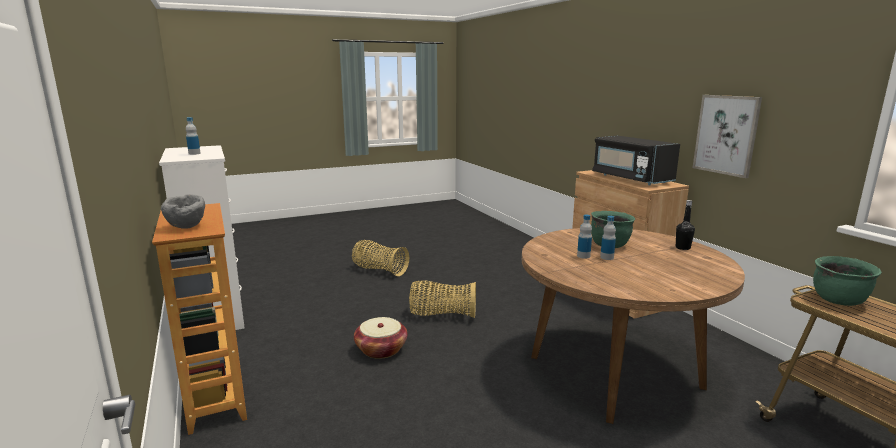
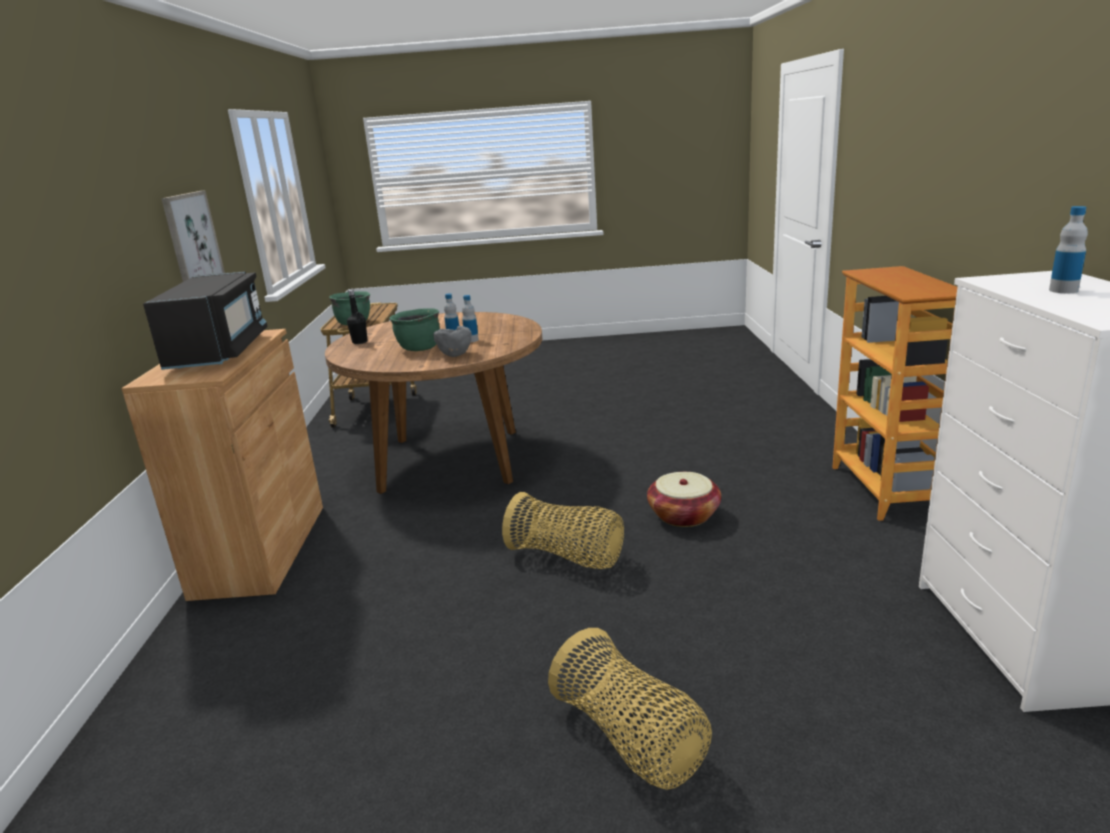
camera: 155 degrees left, 5 degrees up
(187, 227) = (891, 274): grey bowl -> grey bowl (454, 355)

